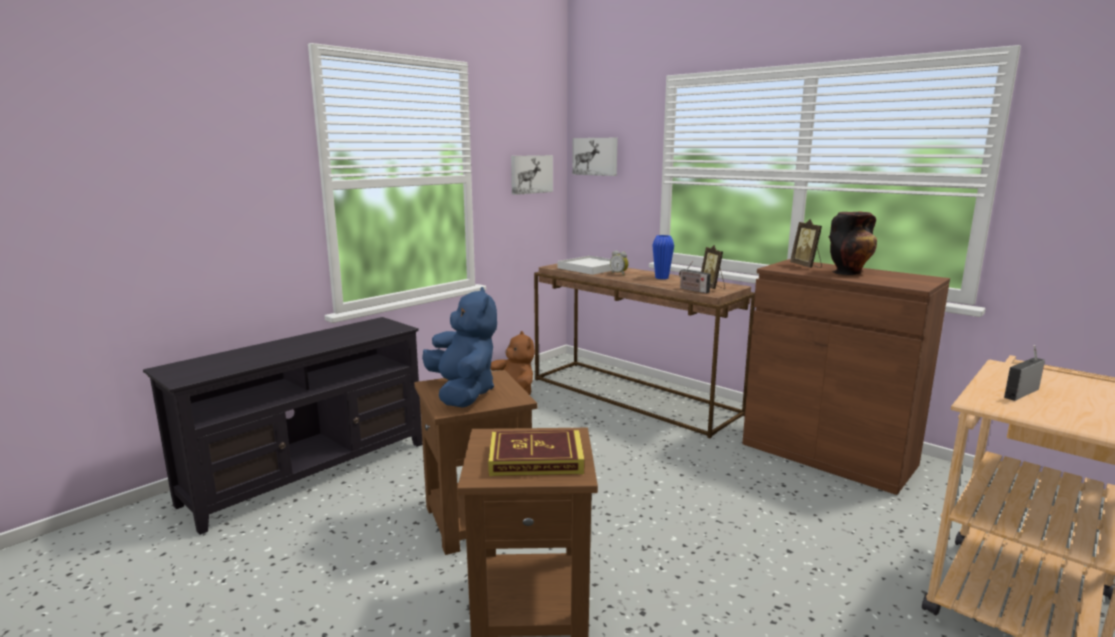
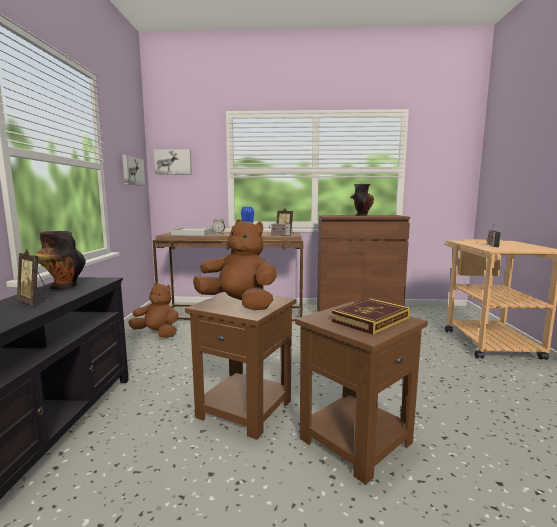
camera: 40 degrees left, 5 degrees down
(354, 329) = (62, 286): none -> vase
(462, 393) = (239, 305): blue plush toy -> brown plush toy
(806, 266) = (337, 215): picture frame -> picture frame (35, 302)

